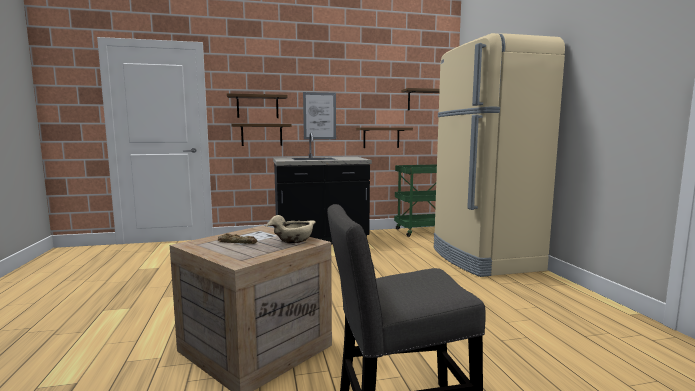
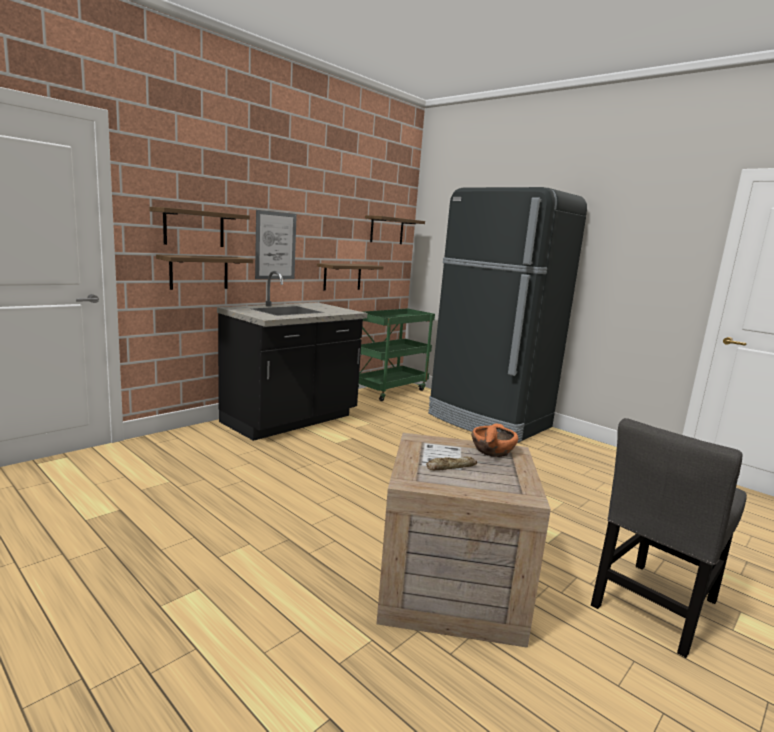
camera: 35 degrees left, 5 degrees up
(294, 239) = (492, 450): beige bowl -> orange bowl
(483, 259) = (488, 421): beige fridge -> black fridge

